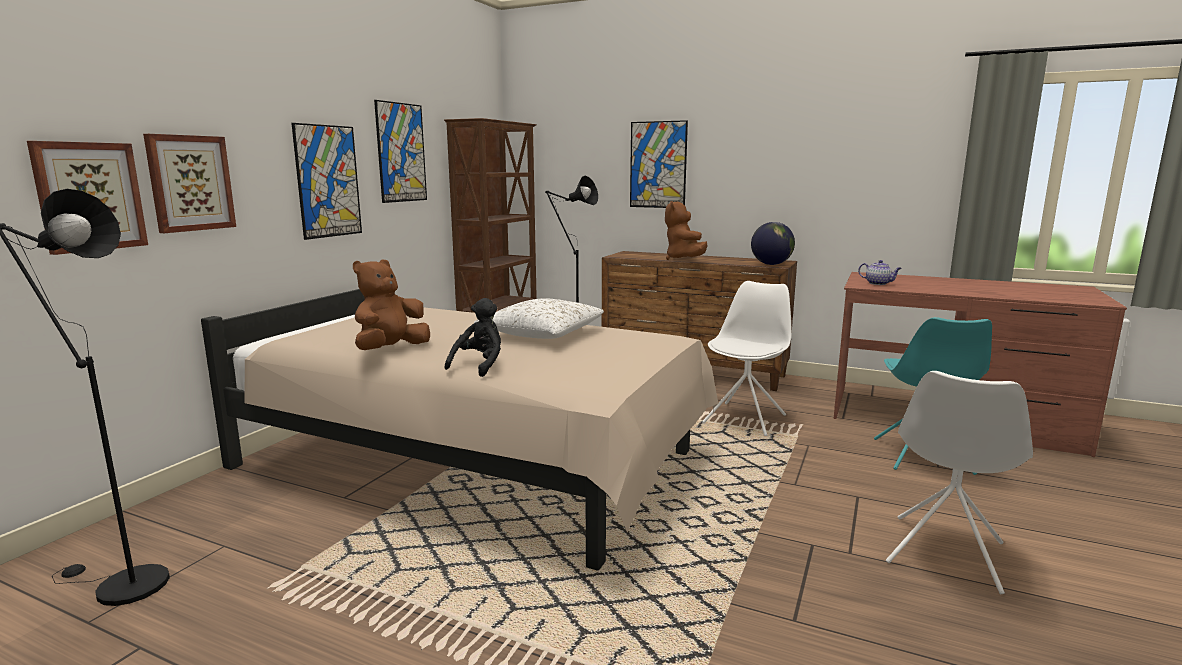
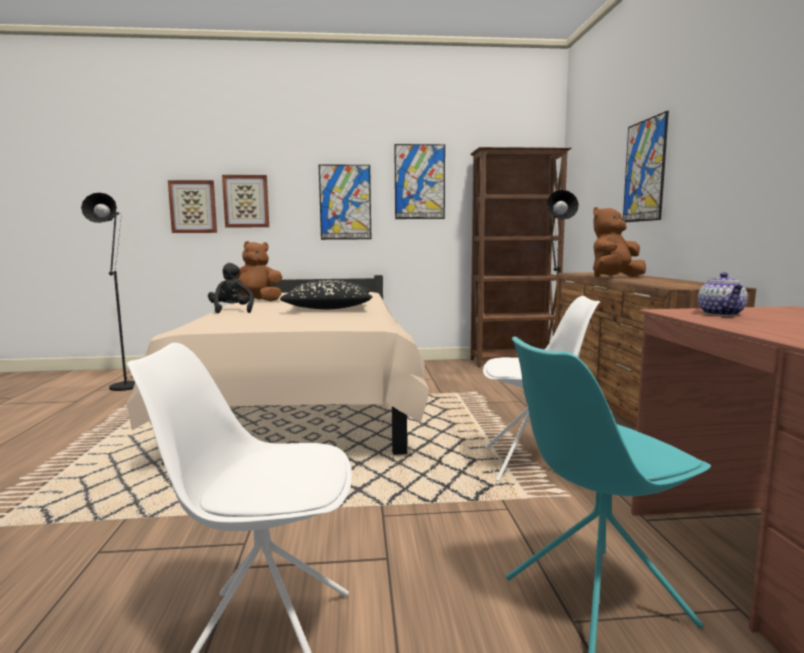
camera: 60 degrees right, 5 degrees down
(479, 365) = (231, 311): black plush toy -> black plush toy turned 105 degrees counterclockwise
(542, 333) = (330, 308): white pillow -> black pillow
(771, 264) = (680, 286): globe -> none

